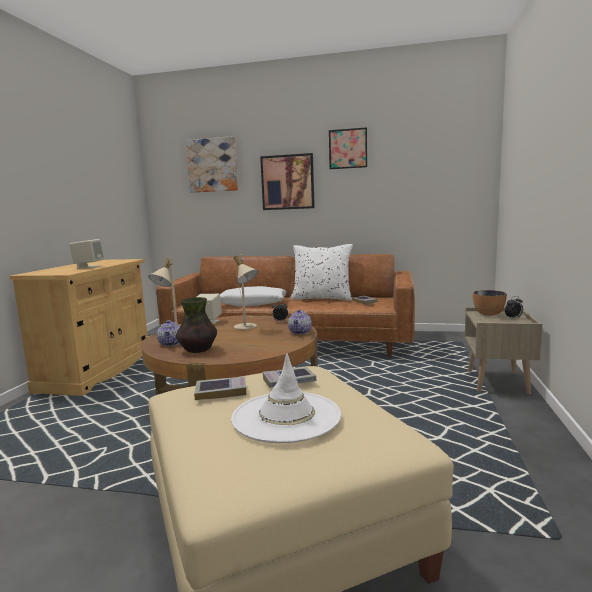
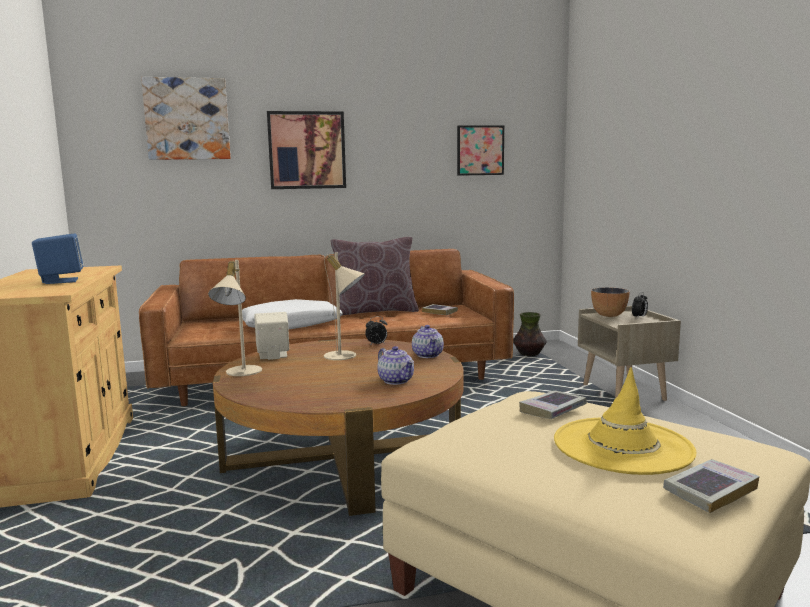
camera: 25 degrees left, 0 degrees up
(88, 267) = (61, 281): beige speaker -> blue speaker
(171, 343) = (271, 389): teapot -> teapot (396, 381)
(198, 350) = (329, 393): vase -> vase (529, 354)
(221, 392) = (497, 433): book -> book (710, 491)
(286, 416) = (622, 446): white hat -> yellow hat
(322, 298) = (375, 311): white pillow -> brown pillow
(348, 148) = (390, 109): picture -> picture (480, 150)

